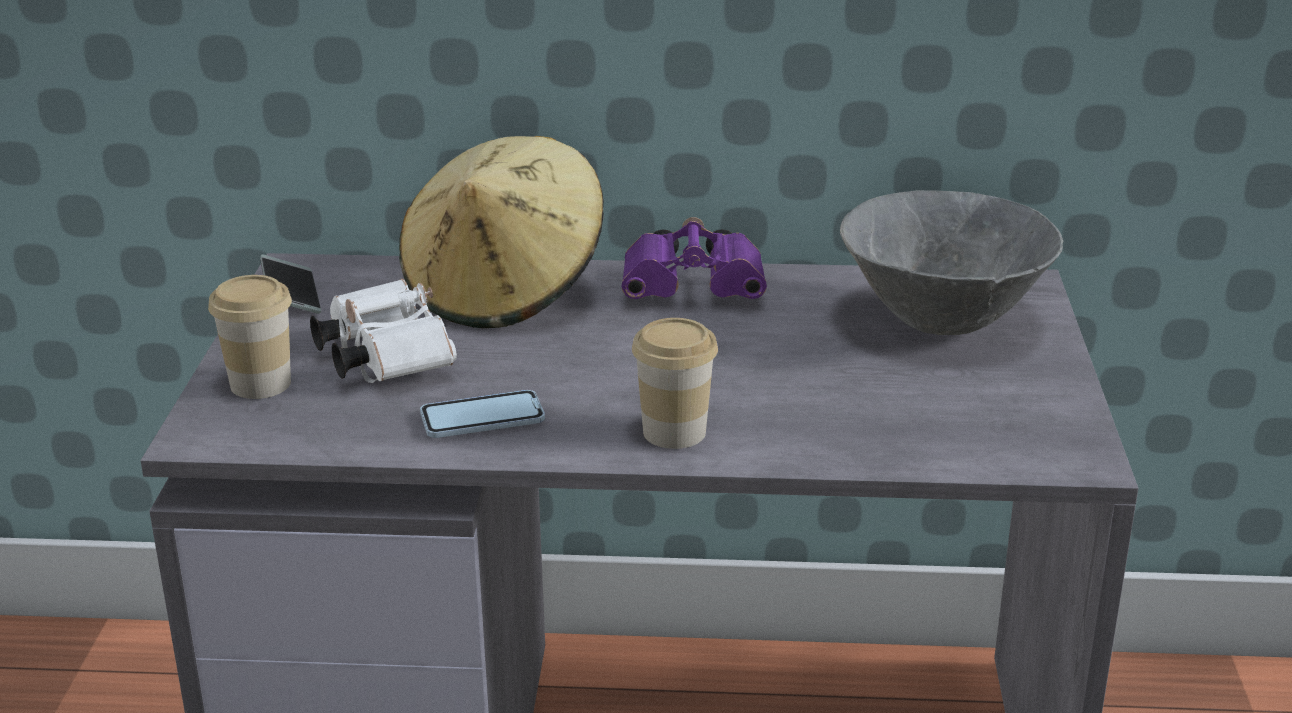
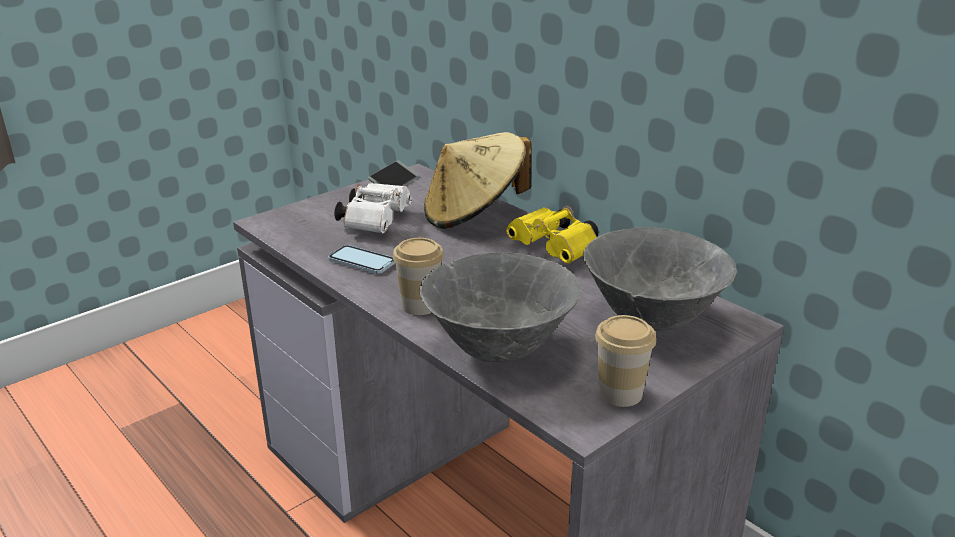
camera: 45 degrees right, 0 degrees up
(260, 384) = (318, 212): cup -> cup (620, 393)
(697, 291) = (556, 250): purple binoculars -> yellow binoculars
(862, 433) = (498, 350): none -> grey bowl

